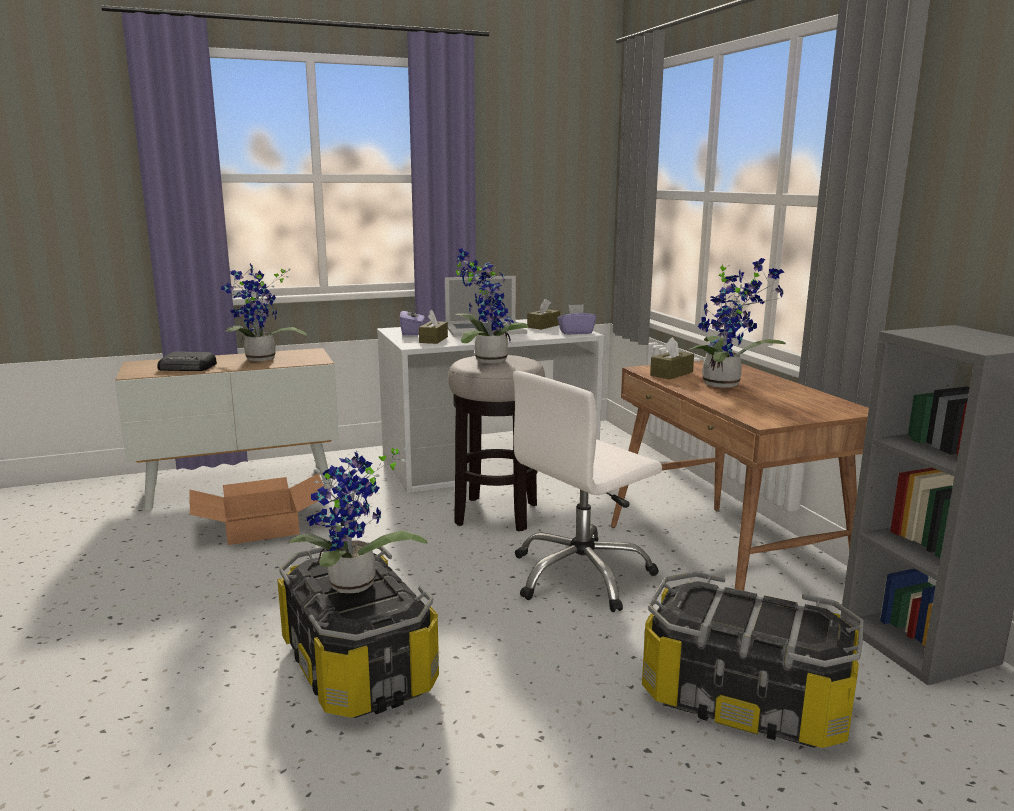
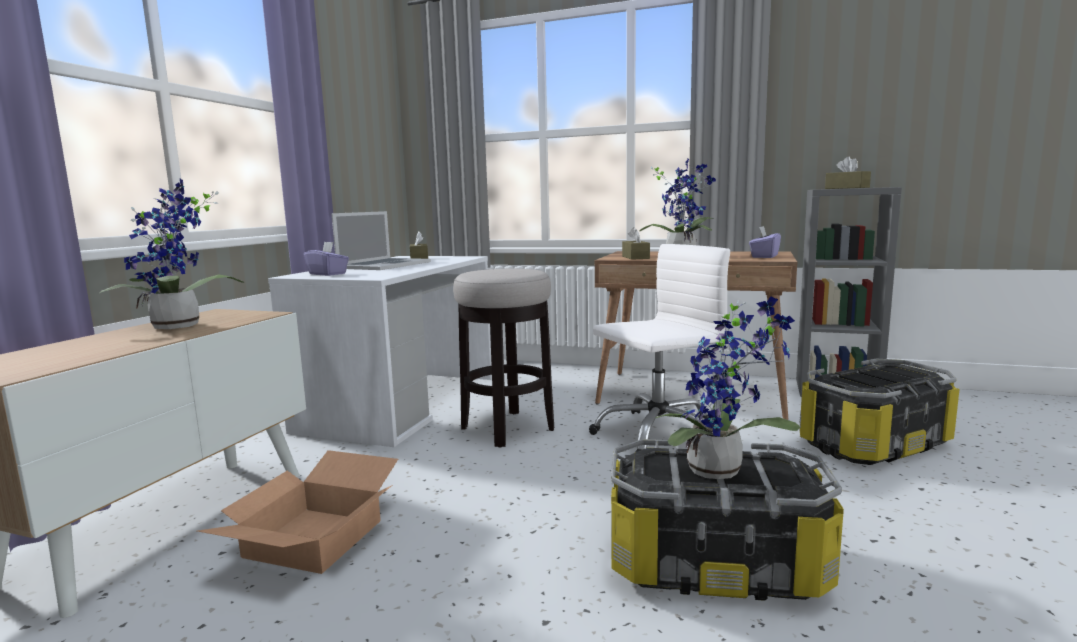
camera: 50 degrees left, 5 degrees down
(188, 367) = (92, 351): radio -> none
(433, 339) = (374, 273): brown tissue box -> brown tissue box (847, 188)
(486, 360) = (495, 271): potted plant -> none
(576, 332) = (462, 257): purple tissue box -> purple tissue box (764, 256)
(581, 575) = (657, 434): white office chair -> white office chair turned 120 degrees counterclockwise

